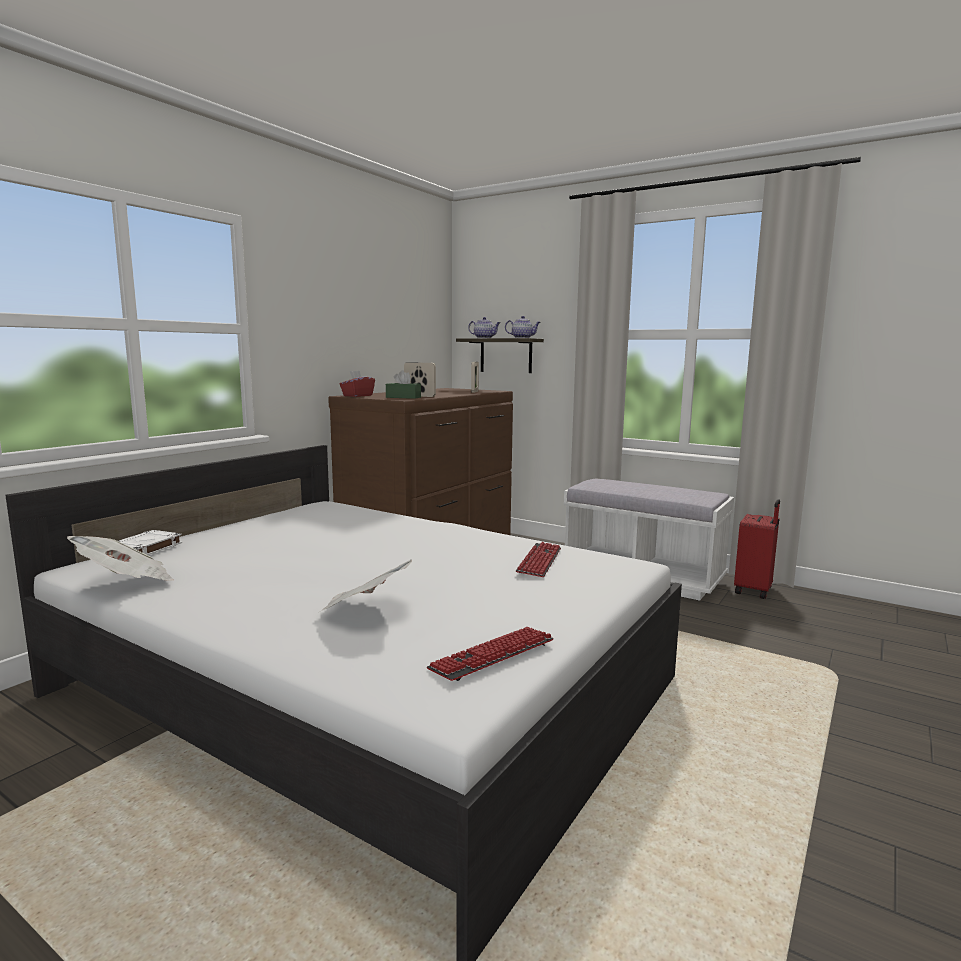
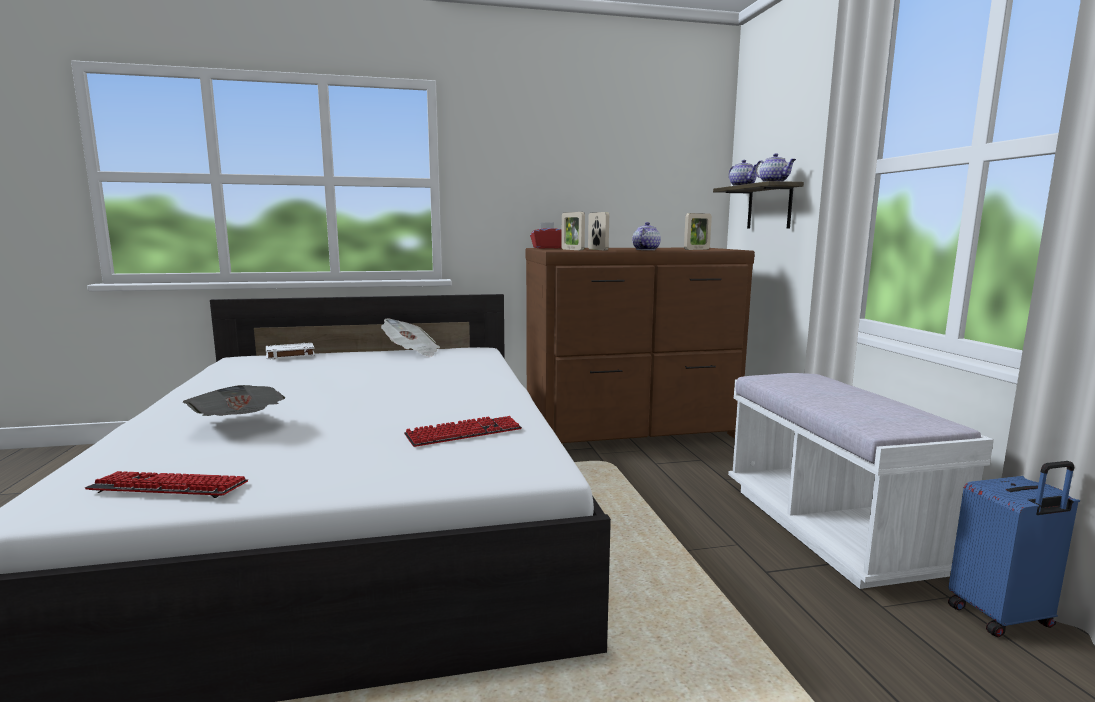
camera: 45 degrees right, 0 degrees up
(126, 581) = (219, 369): newspaper -> newspaper (412, 353)
(403, 397) = (572, 249): green tissue box -> picture frame
(452, 394) = (645, 250): none -> teapot
(755, 590) = (1004, 617): red suitcase -> blue suitcase

